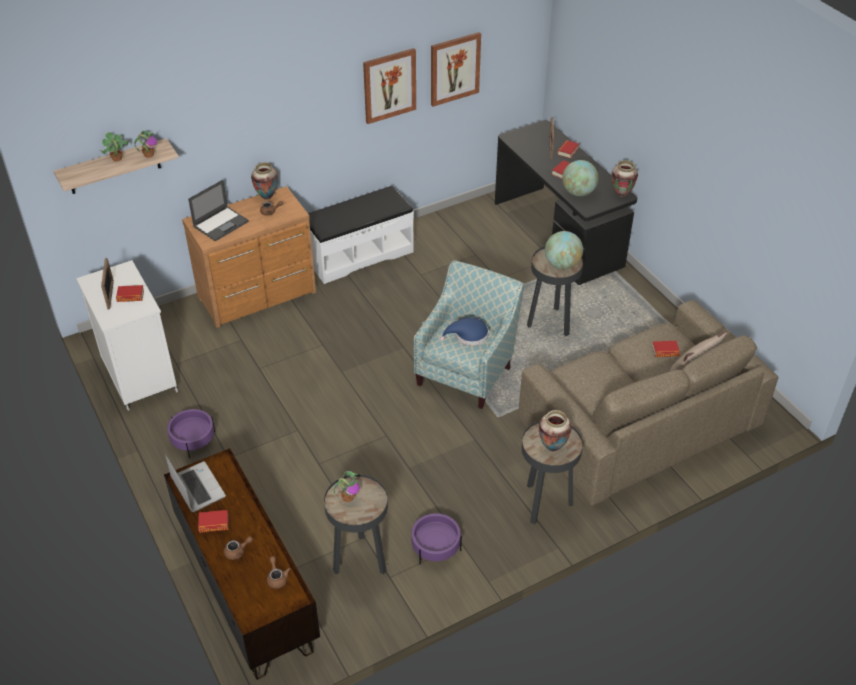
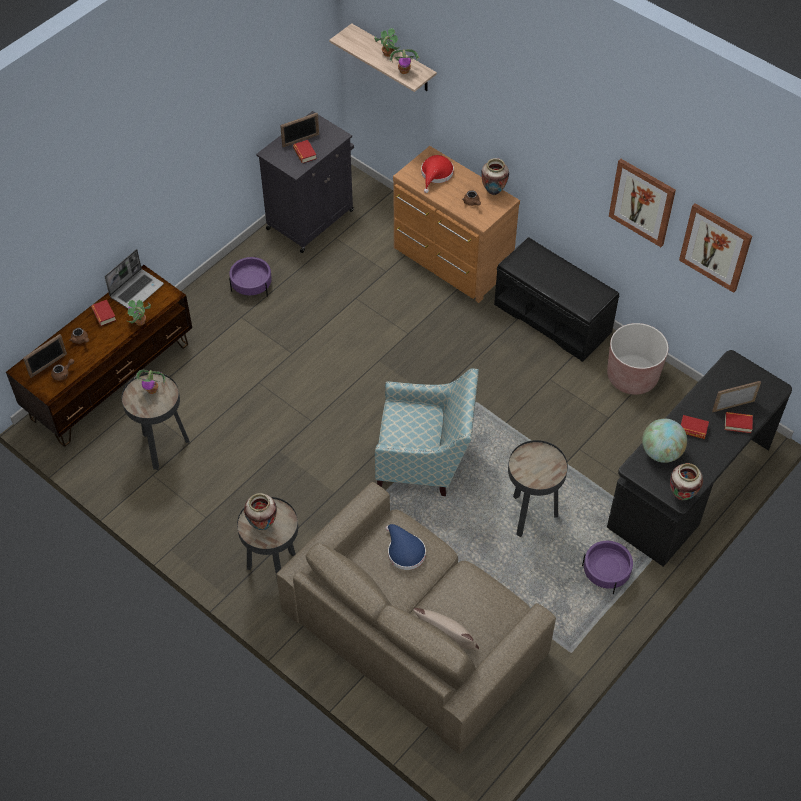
camera: 70 degrees right, 10 degrees up
(138, 374) = (311, 219): white cabinet -> black cabinet
(221, 223) = (436, 174): laptop -> red hat
(244, 494) = (140, 322): none -> potted plant
(257, 590) = (48, 365): none -> picture frame
(359, 255) = (553, 318): white bench -> black bench
(435, 547) = (195, 499): purple planter -> purple planter (606, 573)
(442, 231) = (632, 376): none -> brown planter
(468, 335) = (418, 428): blue hat -> blue hat (404, 551)
(562, 264) = (537, 471): globe -> none
(665, 351) = (473, 610): book -> none

